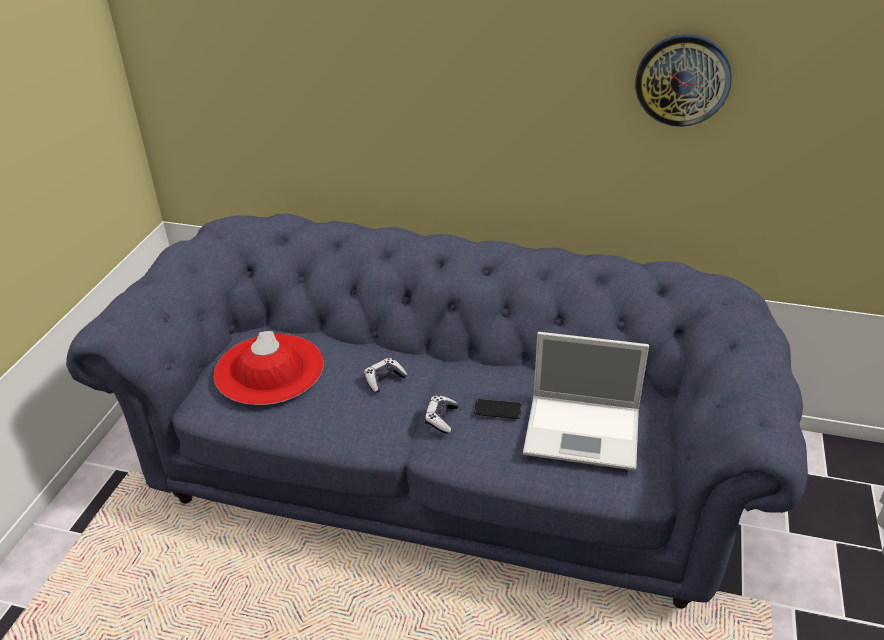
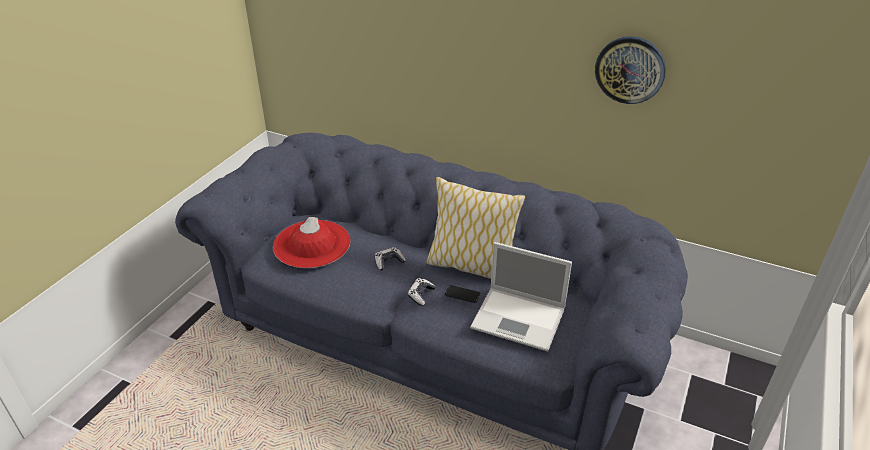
camera: 10 degrees right, 0 degrees up
(497, 370) = (471, 266): none -> pillow

